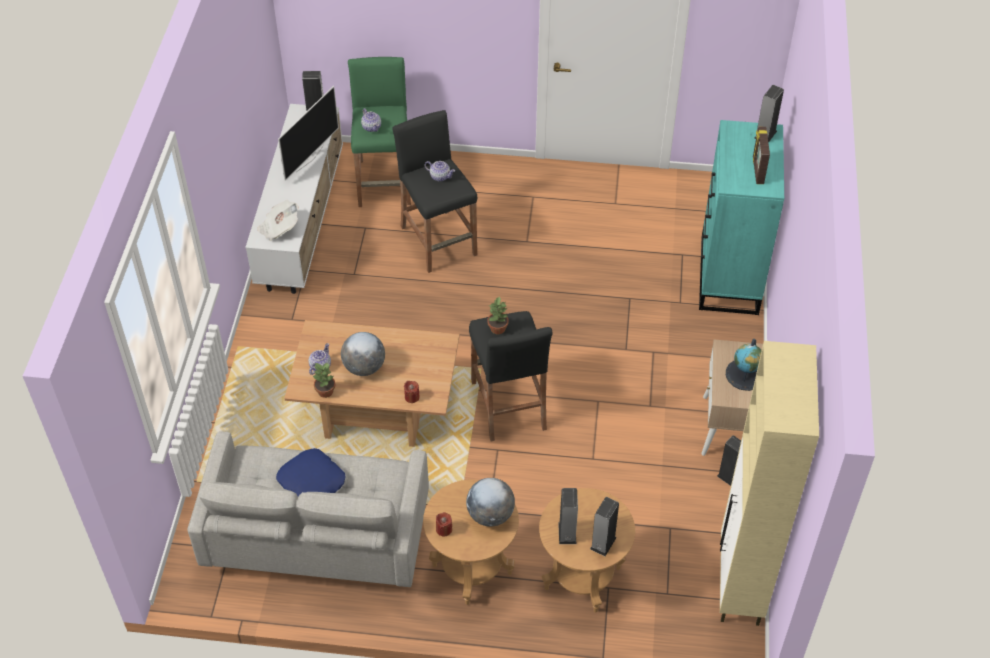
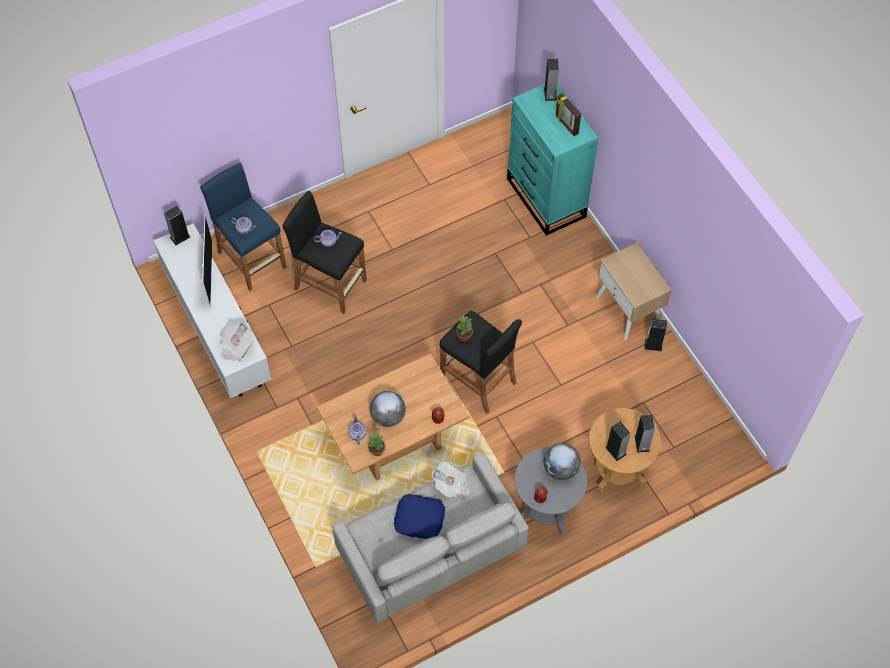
camera: 35 degrees left, 10 degrees up
(372, 469) = (451, 485): none -> newspaper
(384, 182) = (252, 260): green stool -> blue stool
(472, 569) = (546, 508): brown side table -> grey side table
(739, 585) = (710, 414): beige cabinet -> none
(745, 374) = (638, 273): globe -> none

